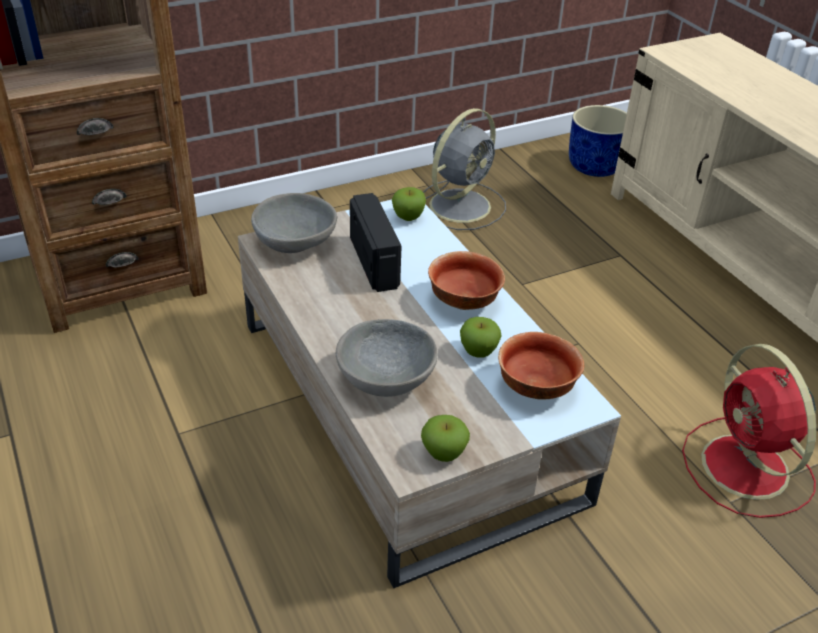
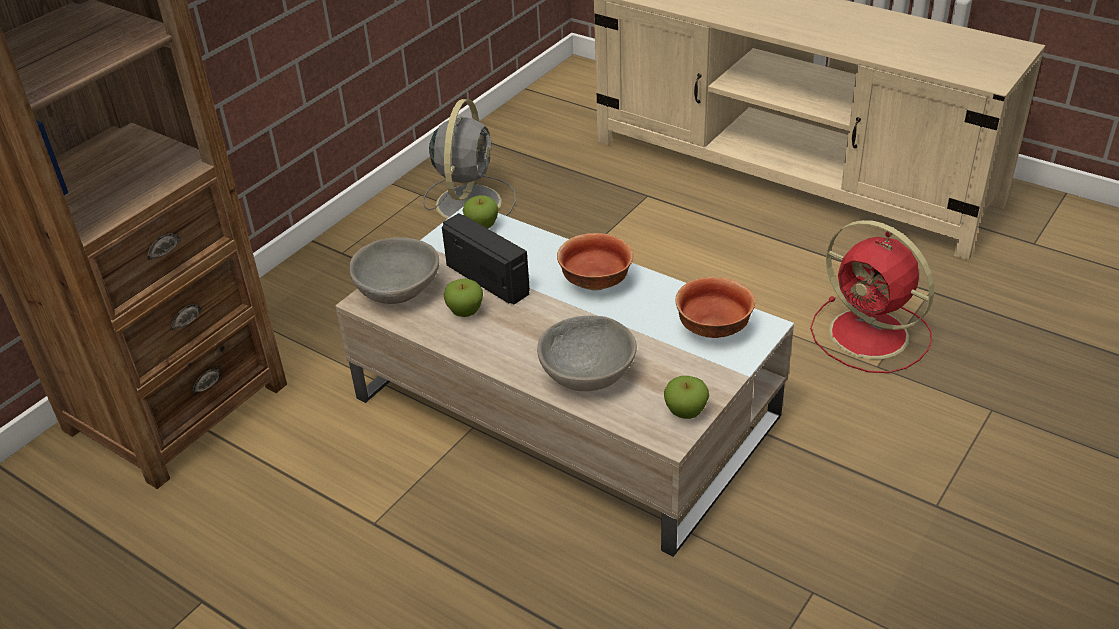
camera: 25 degrees left, 0 degrees up
(478, 352) = (644, 319): apple -> apple (465, 312)
(595, 167) = (565, 120): blue planter -> none

